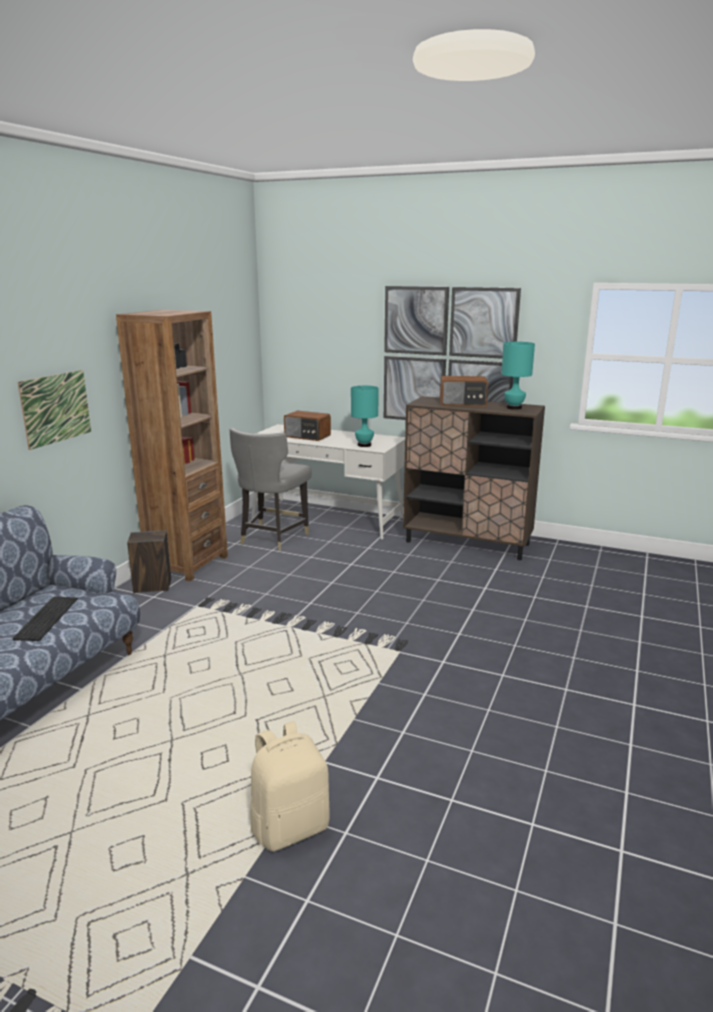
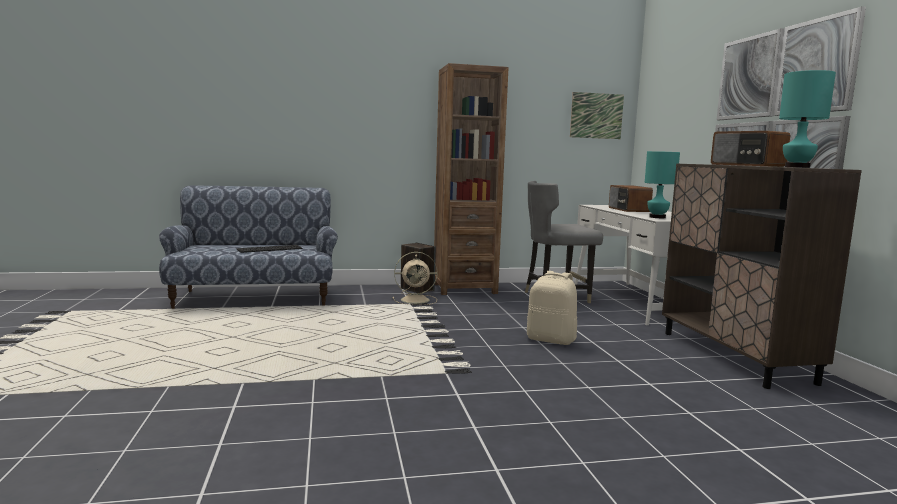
camera: 55 degrees right, 10 degrees down
(56, 408) = (369, 129): picture -> picture (596, 115)
(188, 599) = (416, 300): none -> beige fan
(290, 827) = (151, 391): beige backpack -> beige backpack (551, 340)

